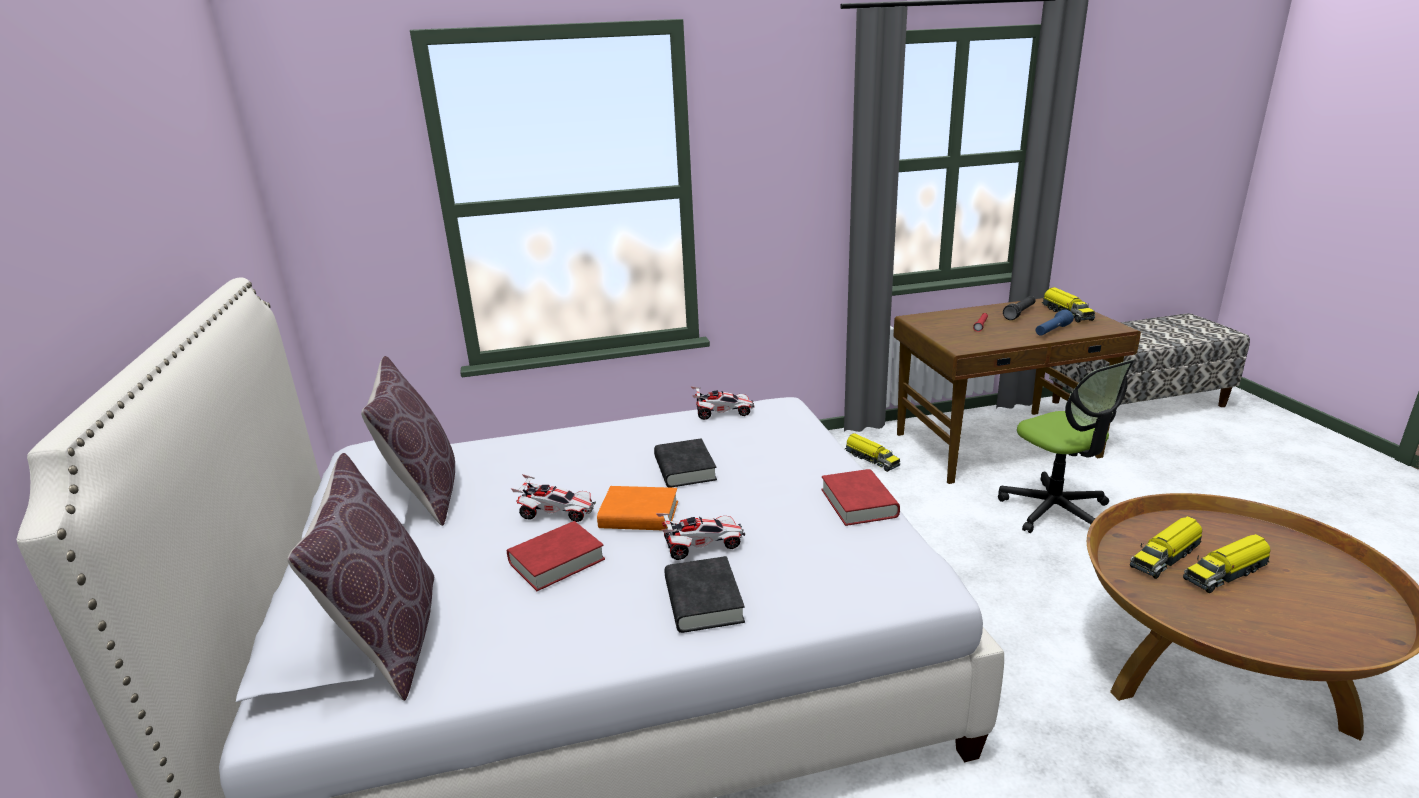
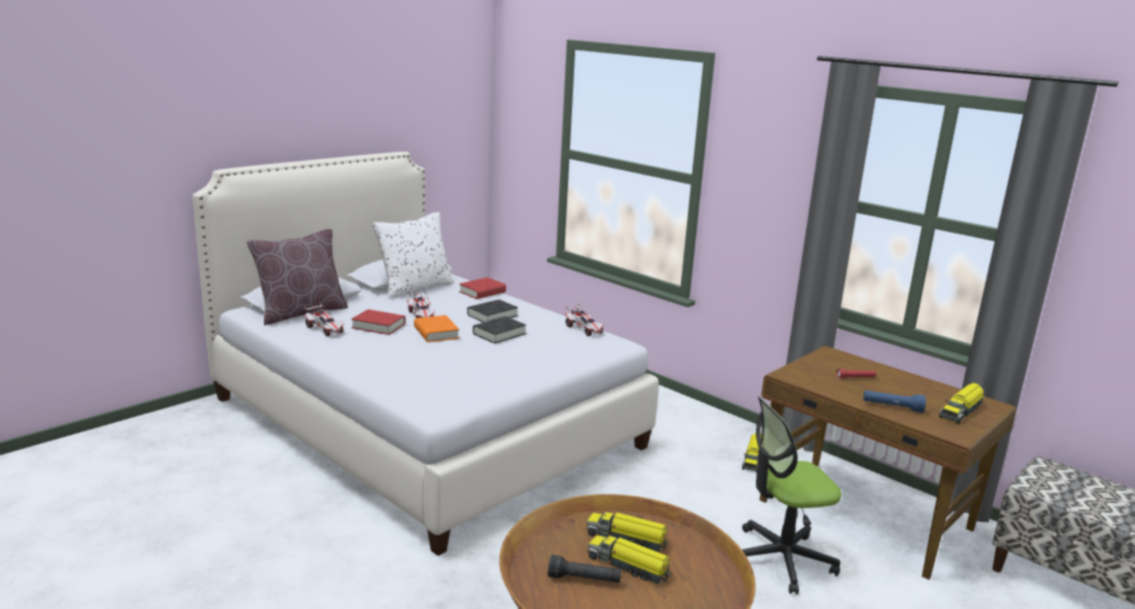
camera: 55 degrees right, 5 degrees down
(424, 492) = (415, 288): brown pillow -> white pillow
(701, 545) = (418, 351): toy car -> toy car (325, 330)
(703, 601) = (371, 361): black book -> black book (492, 315)
(859, 503) = (505, 382): red book -> red book (482, 292)
(1019, 313) = (920, 391): black flashlight -> black flashlight (584, 579)
(1055, 510) = (781, 559): office chair -> office chair turned 45 degrees clockwise

